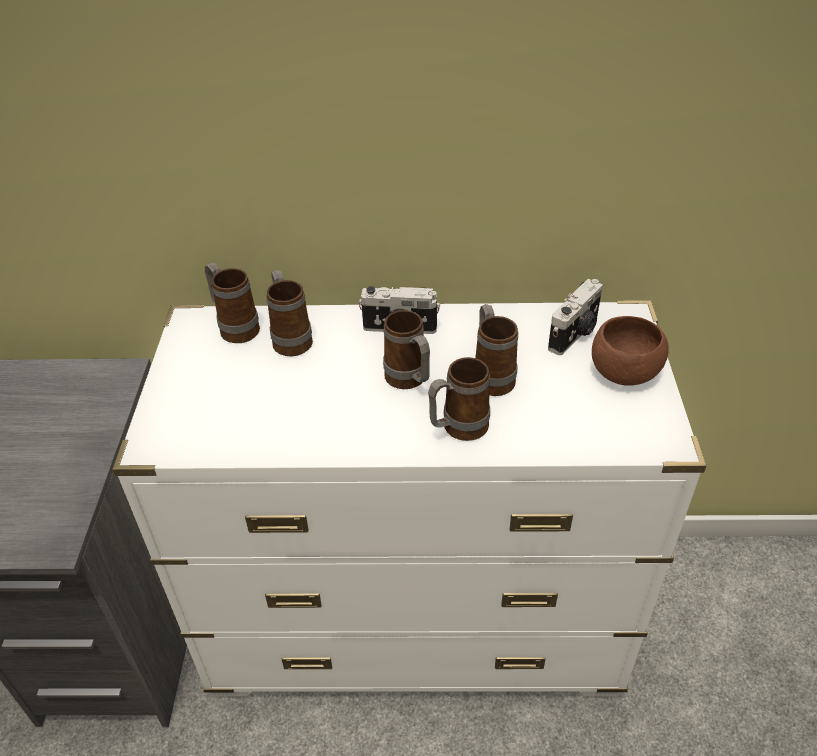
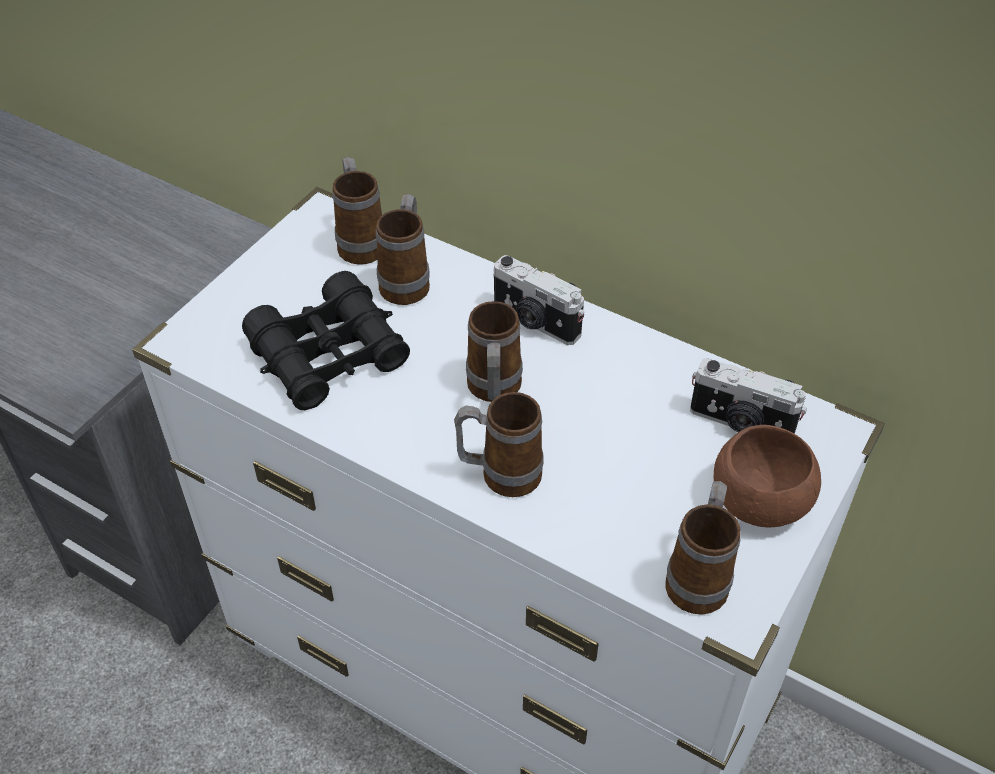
camera: 30 degrees right, 5 degrees up
(274, 407) = (329, 355): none -> black binoculars
(491, 376) = (591, 429): mug -> mug (699, 576)
(575, 334) = (740, 424): camera -> camera turned 45 degrees clockwise

